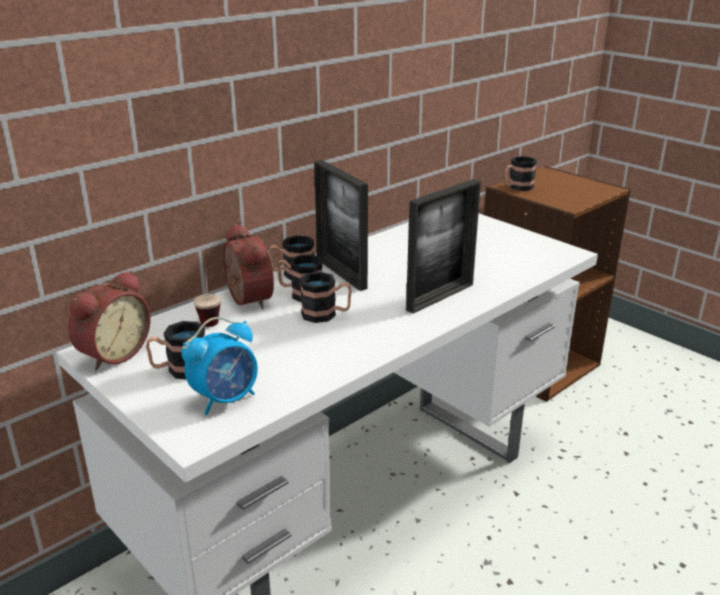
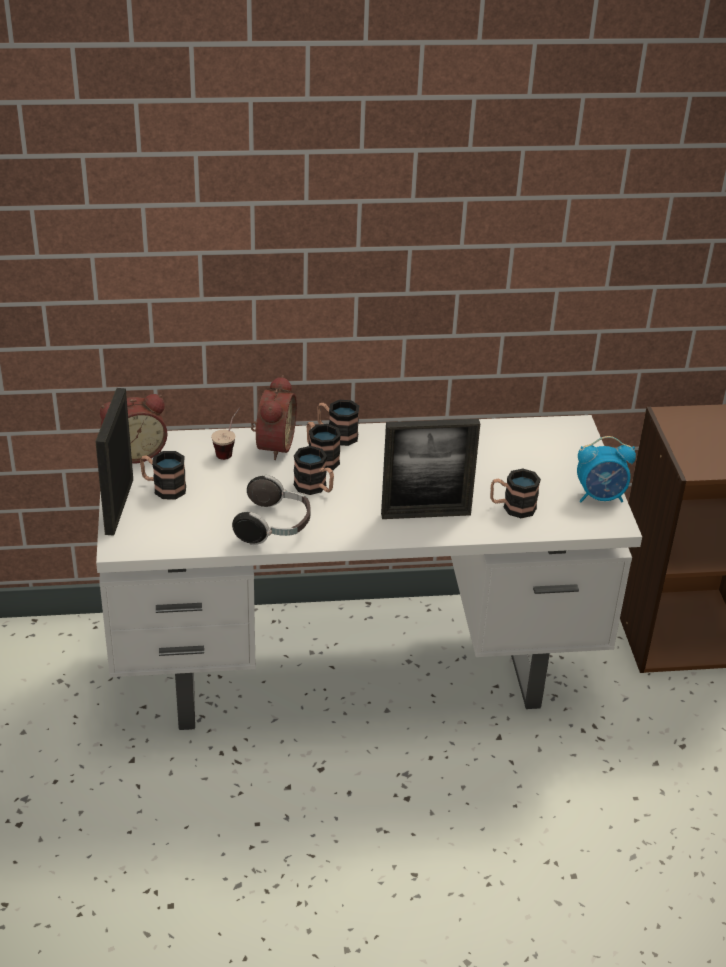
camera: 35 degrees right, 10 degrees up
(226, 399) = (168, 526): alarm clock -> alarm clock (600, 497)
(331, 356) = (274, 526): none -> headphones
(341, 273) = (377, 452): picture frame -> picture frame (119, 506)
(517, 187) = (679, 421): mug -> mug (512, 507)

